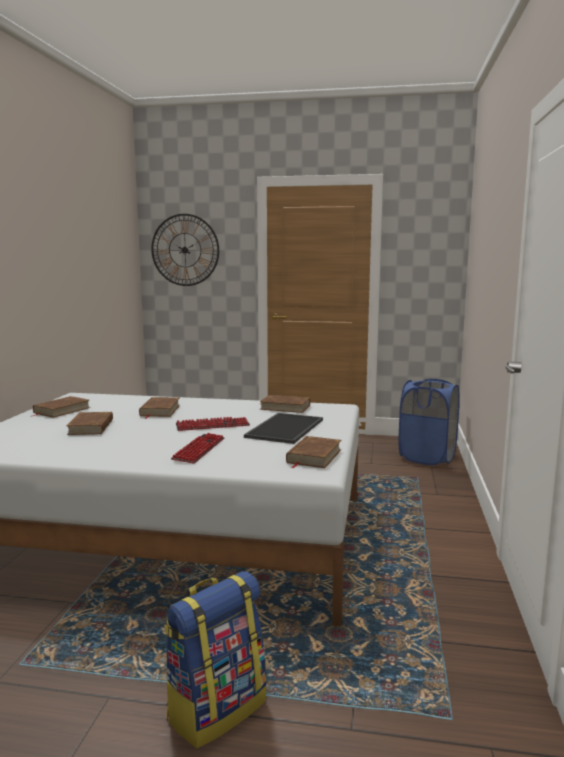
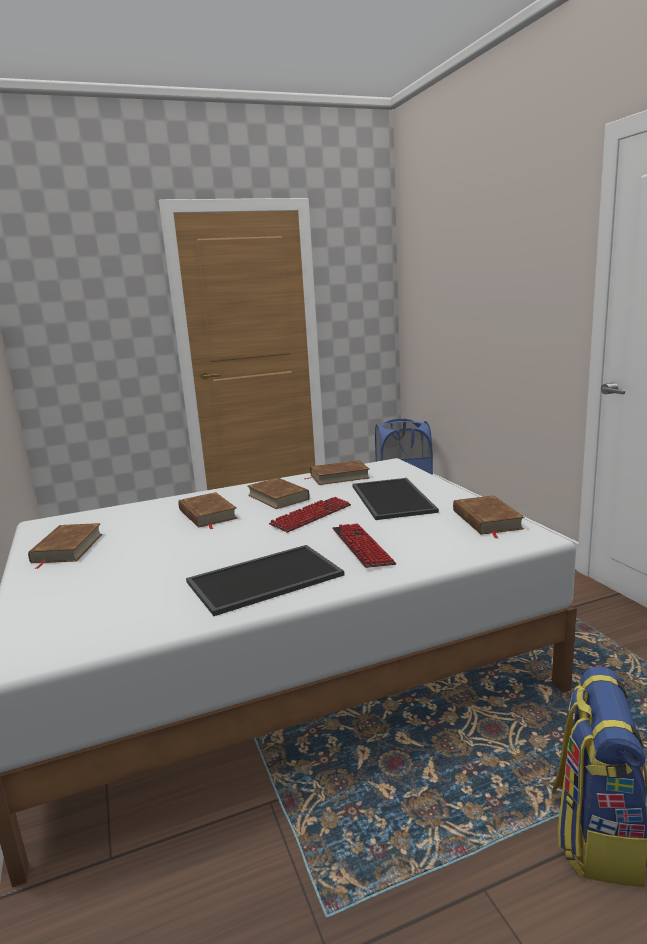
camera: 30 degrees left, 5 degrees up
(91, 427) = (164, 558): brown book -> brown book (278, 497)
(112, 451) = (264, 580): none -> tray
(185, 250) = (69, 301): wall clock -> none

